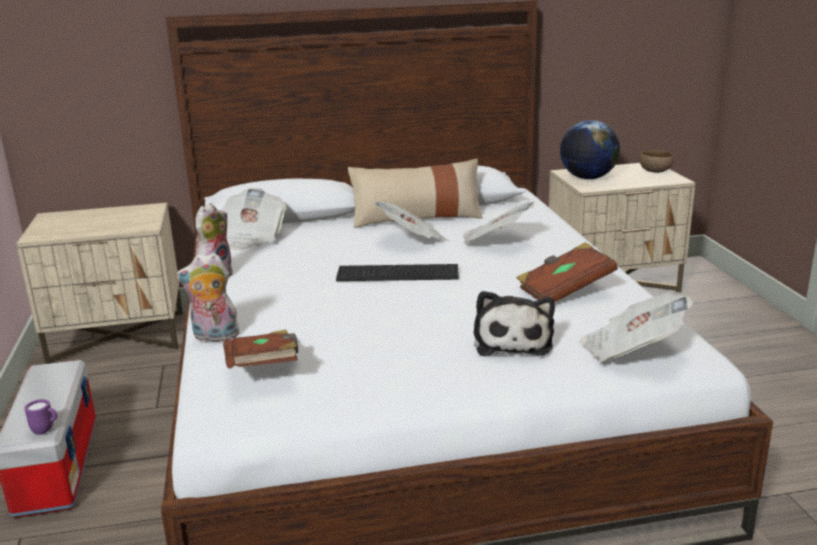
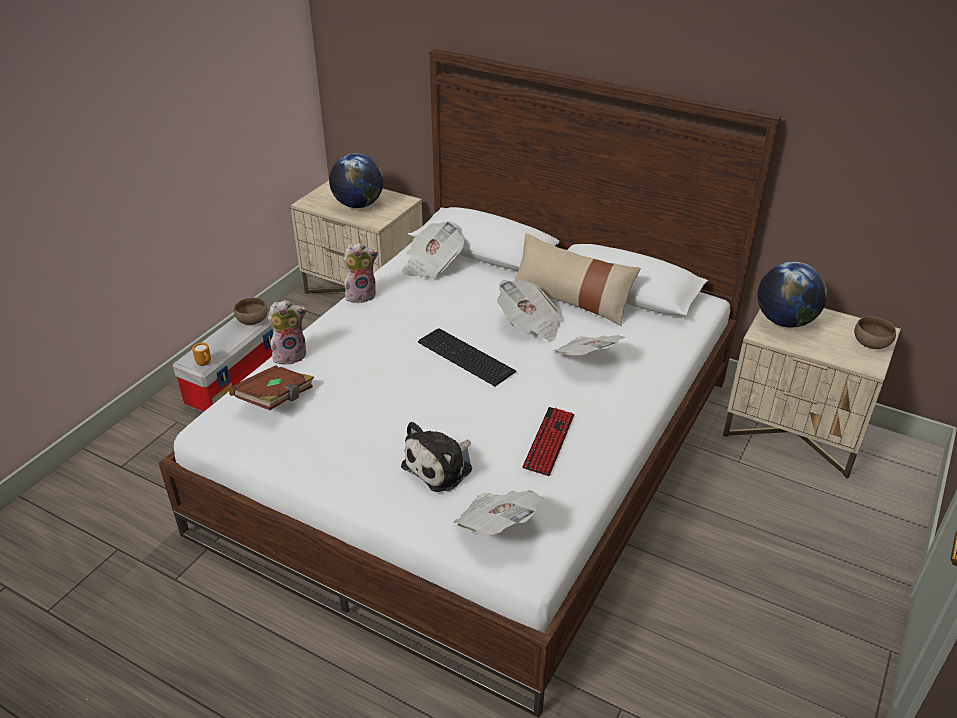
camera: 40 degrees right, 15 degrees up
(46, 431) = (205, 364): purple mug -> orange mug
(55, 374) = (252, 320): none -> brown bowl
(103, 222) = (358, 205): none -> globe
(214, 337) = (290, 355): plush toy -> plush toy turned 120 degrees clockwise
(564, 290) = (549, 442): brown book -> keyboard

